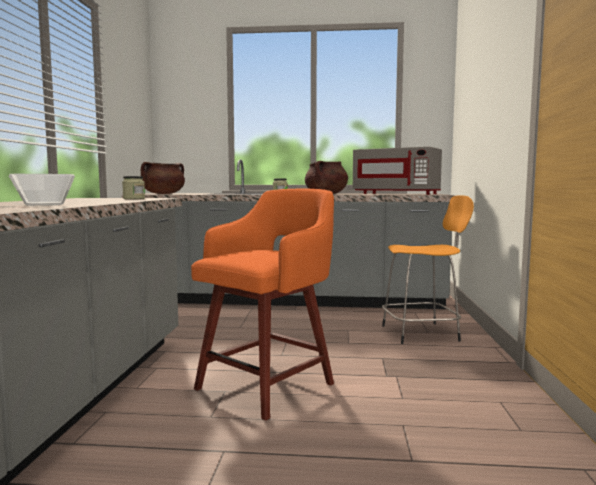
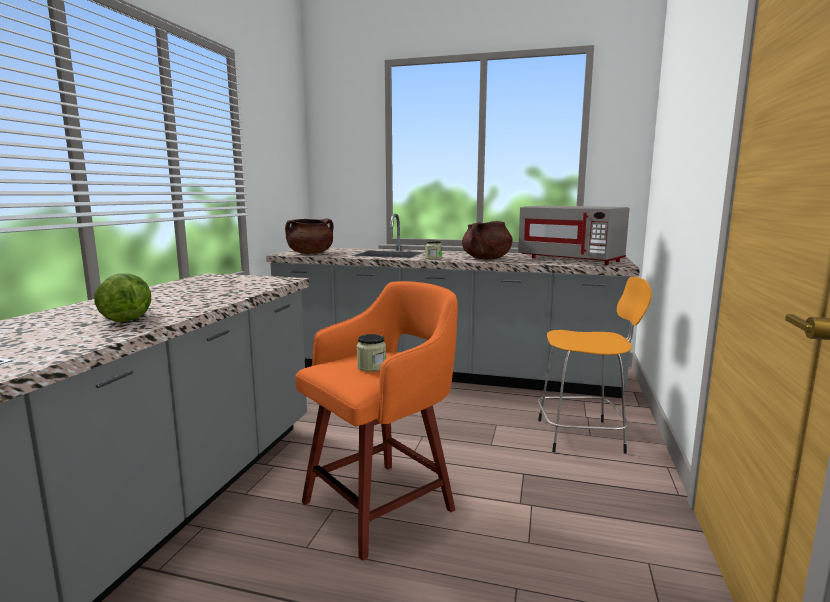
camera: 10 degrees right, 5 degrees up
(43, 204) = (128, 317): bowl -> lettuce
(134, 198) = (253, 282): jar -> jar (371, 367)

